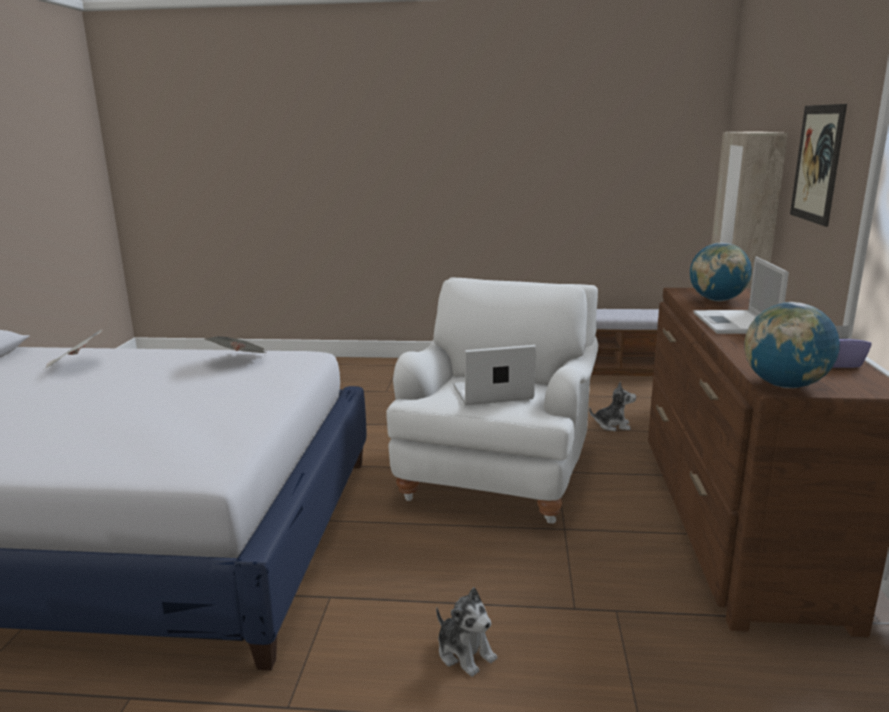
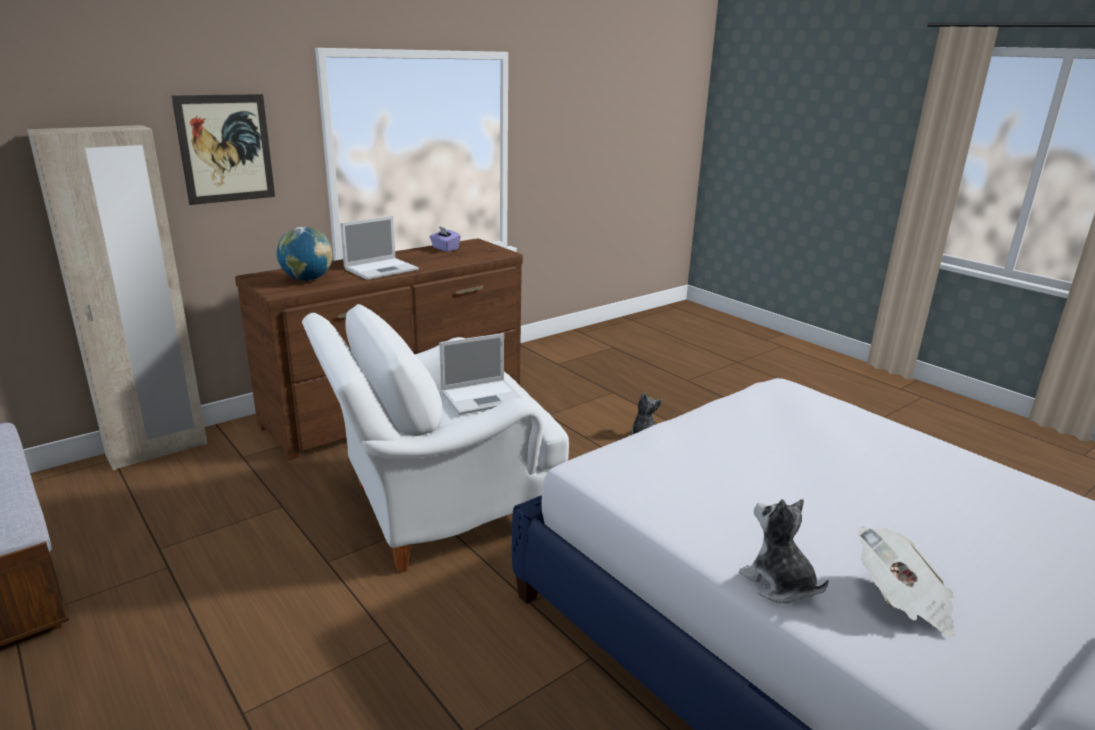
camera: 135 degrees left, 5 degrees up
(241, 361) = (670, 490): newspaper -> none
(491, 393) = (483, 397): laptop -> laptop turned 60 degrees counterclockwise
(612, 425) = (253, 491): plush toy -> plush toy (778, 584)
(784, 385) = (499, 252): globe -> none

